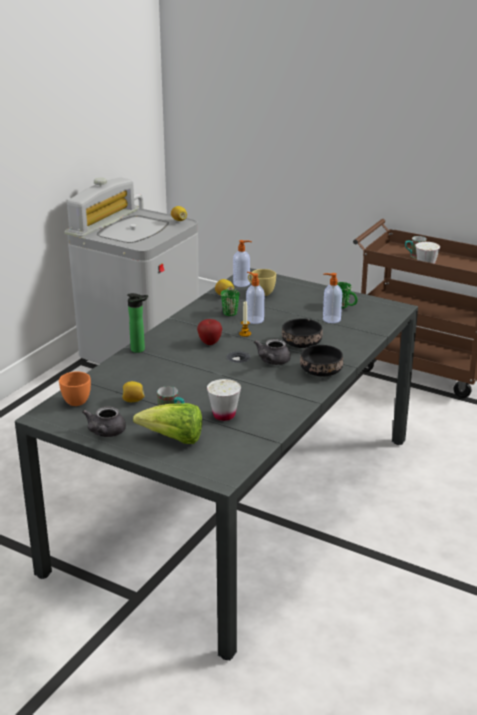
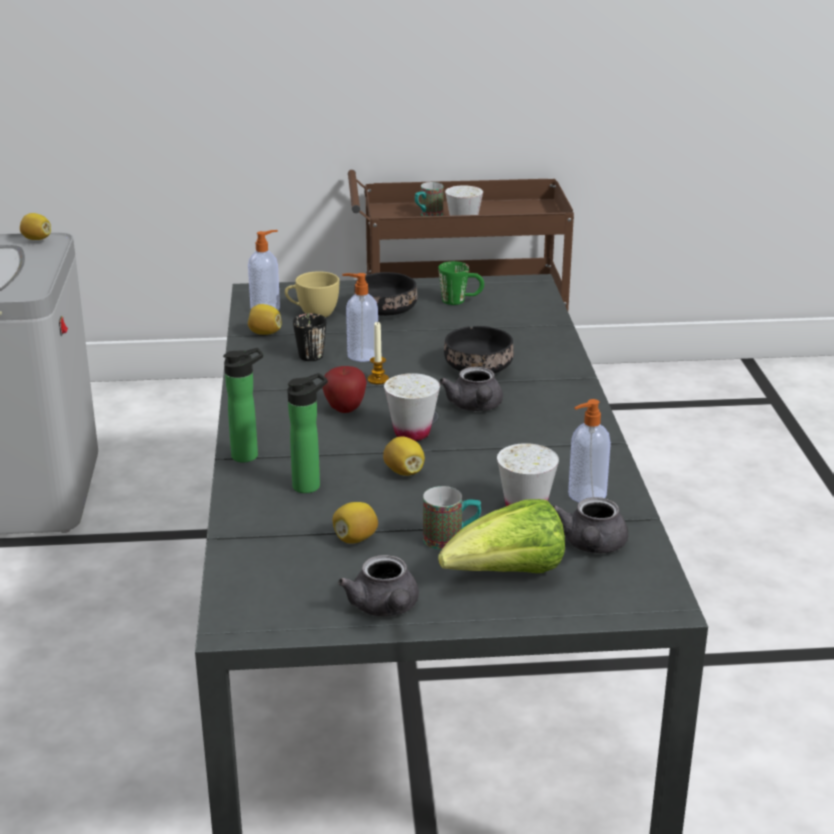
camera: 35 degrees left, 0 degrees up
(77, 399) = (259, 572): orange cup -> none
(147, 371) = (310, 485): none -> bottle
(194, 380) = (404, 472): none -> lemon
(223, 364) = (412, 433): none -> white cup
(229, 442) = (591, 546): none -> grey teapot
(232, 311) = (310, 352): green mug -> black mug
(321, 372) = (563, 399): black bowl -> black bowl (386, 311)
(331, 319) = (468, 323): soap dispenser -> soap dispenser (585, 495)

